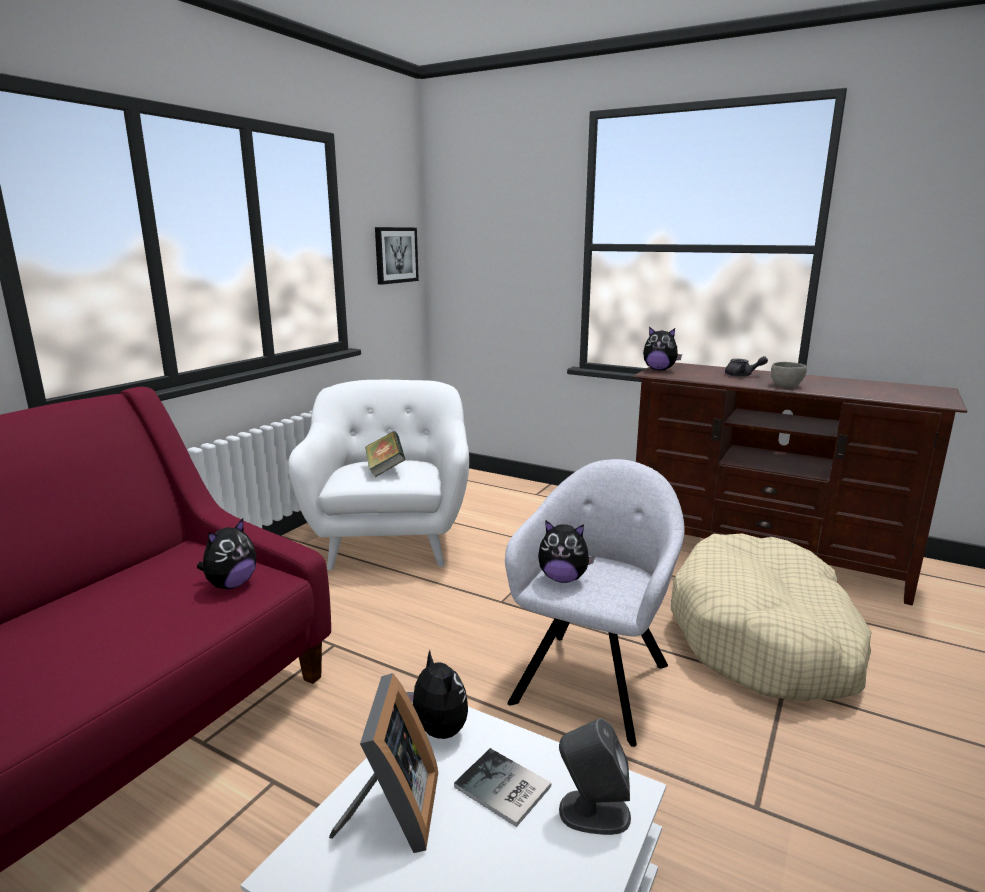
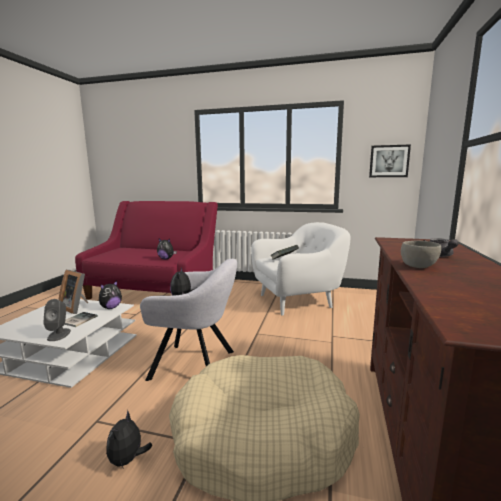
camera: 75 degrees right, 5 degrees down
(392, 814) = (76, 307): picture frame -> picture frame turned 45 degrees clockwise
(659, 370) = (408, 240): plush toy -> plush toy (128, 460)

